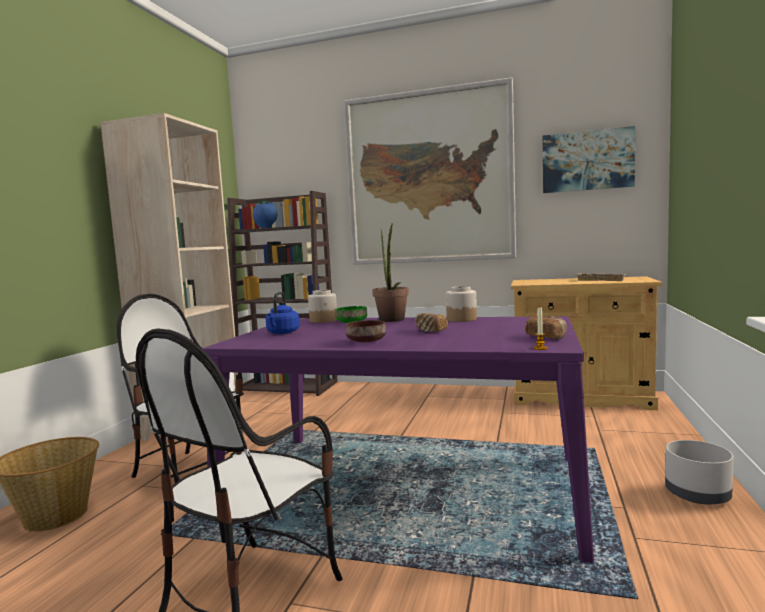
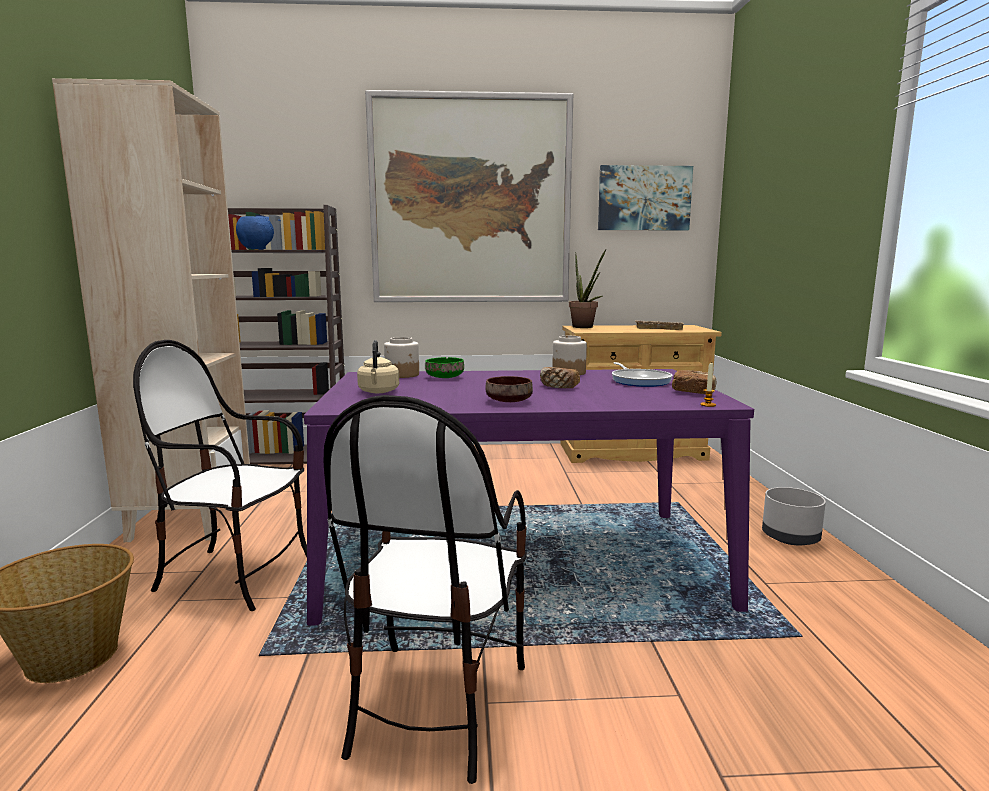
camera: 20 degrees left, 5 degrees up
(282, 333) = (378, 392): blue kettle -> beige kettle
(392, 320) = (491, 374): potted plant -> potted plant (585, 327)
(514, 326) = (639, 381): none -> frying pan

